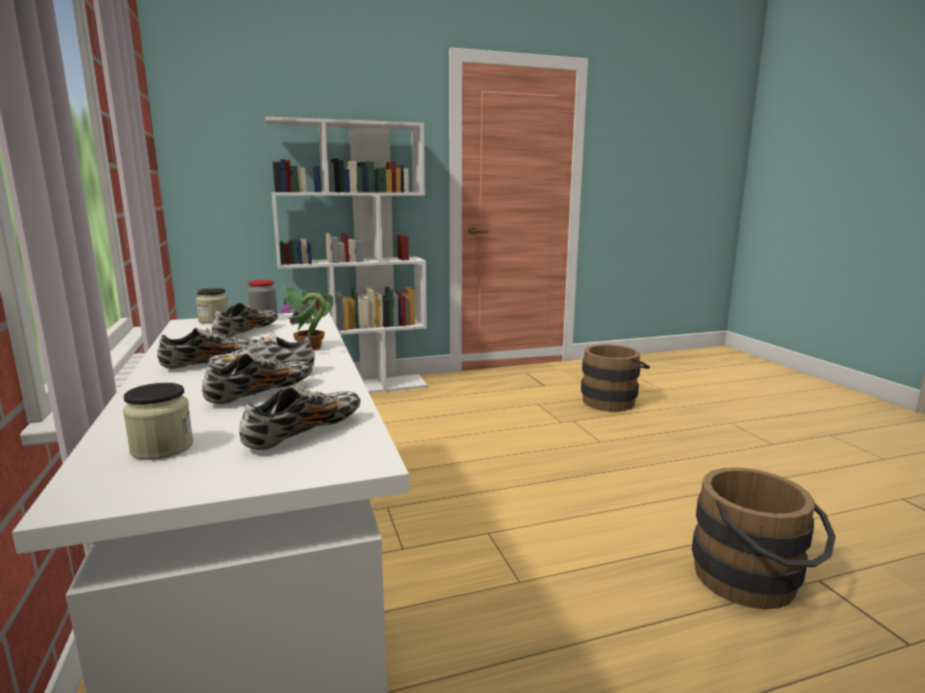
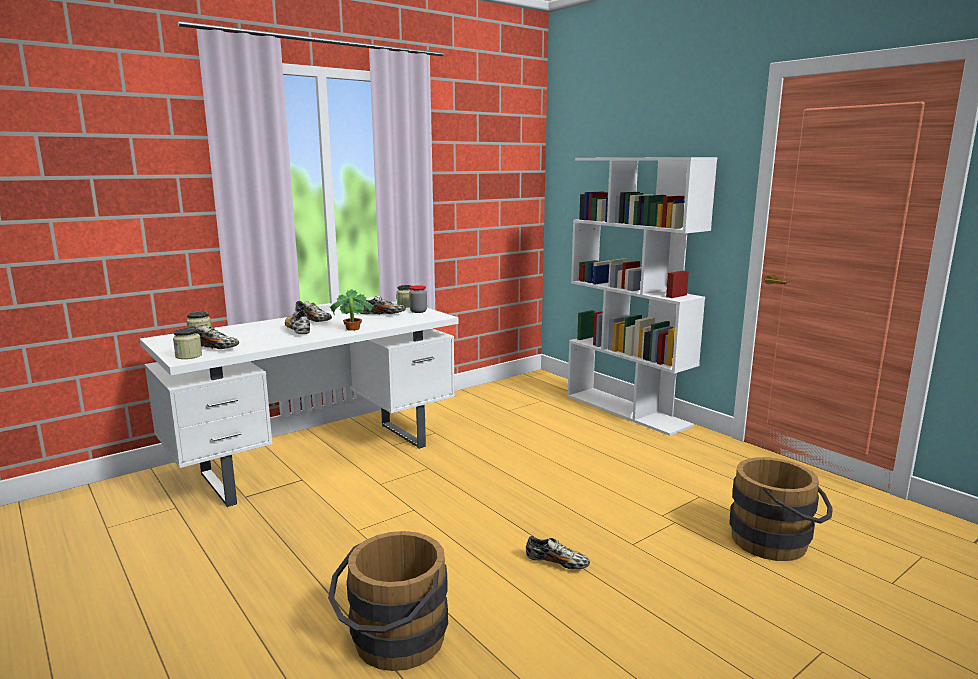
camera: 70 degrees right, 0 degrees up
(261, 393) = (266, 335): shoe -> shoe (557, 563)
(335, 455) = (188, 356): none -> jar

